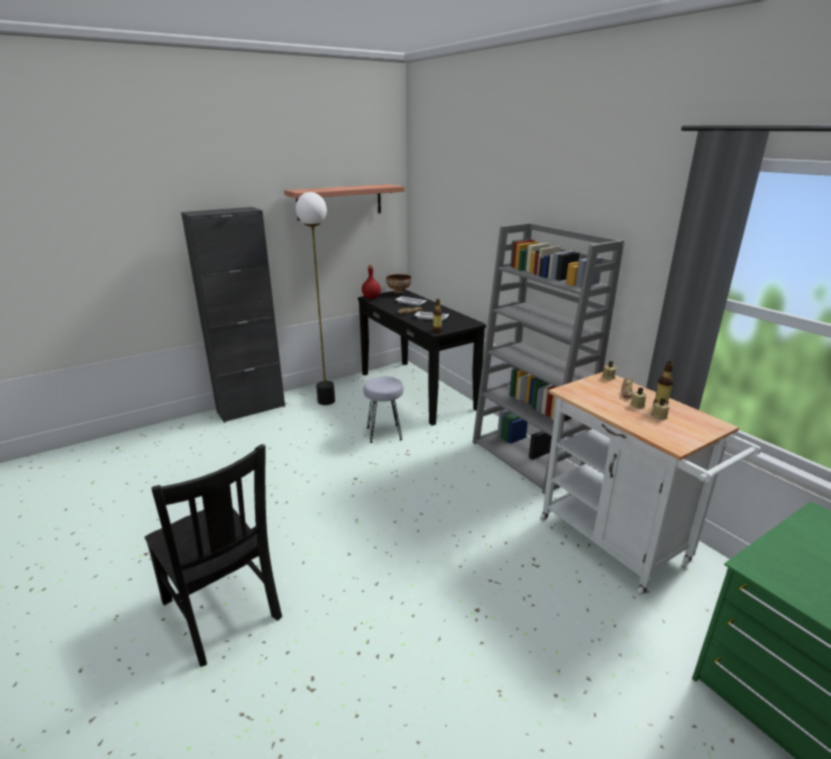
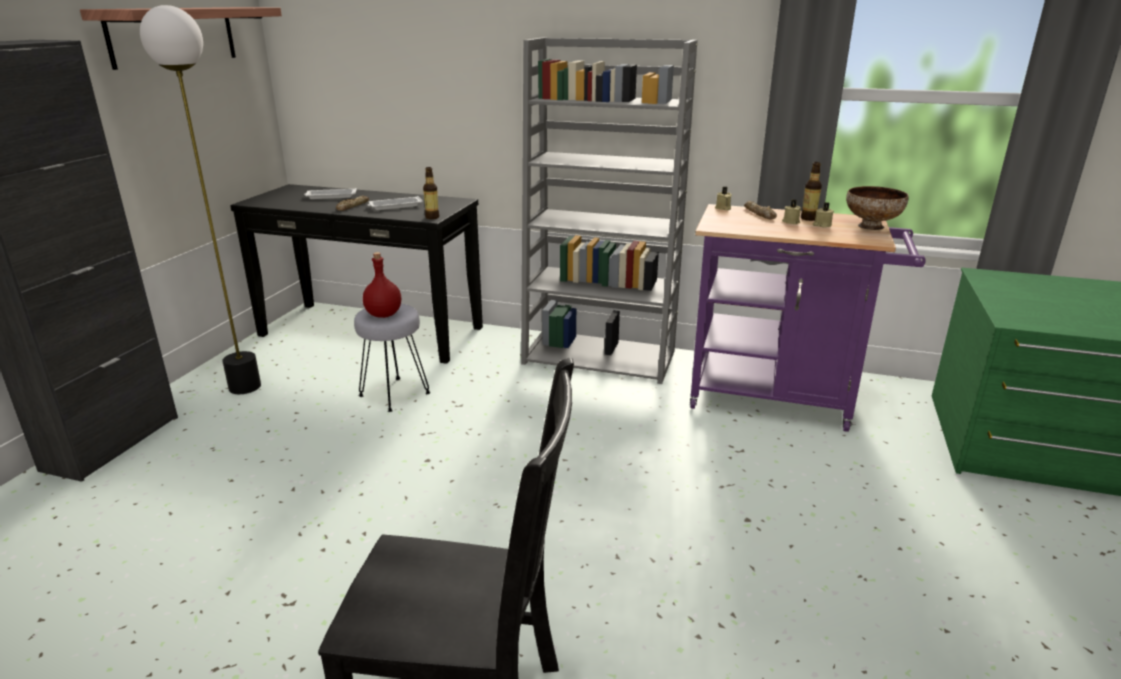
camera: 40 degrees left, 0 degrees up
(371, 297) = (256, 201): red bottle -> red bottle (383, 314)
(398, 292) = (289, 189): bowl -> bowl (872, 227)
(620, 546) = (781, 399): white cart -> purple cart

